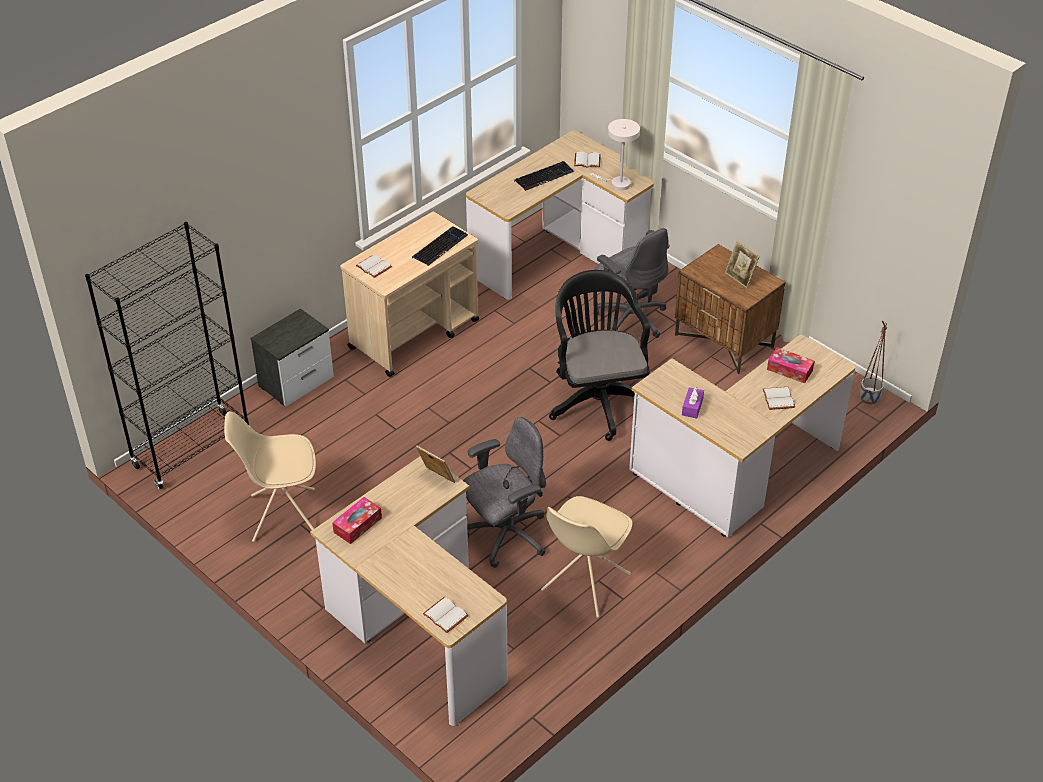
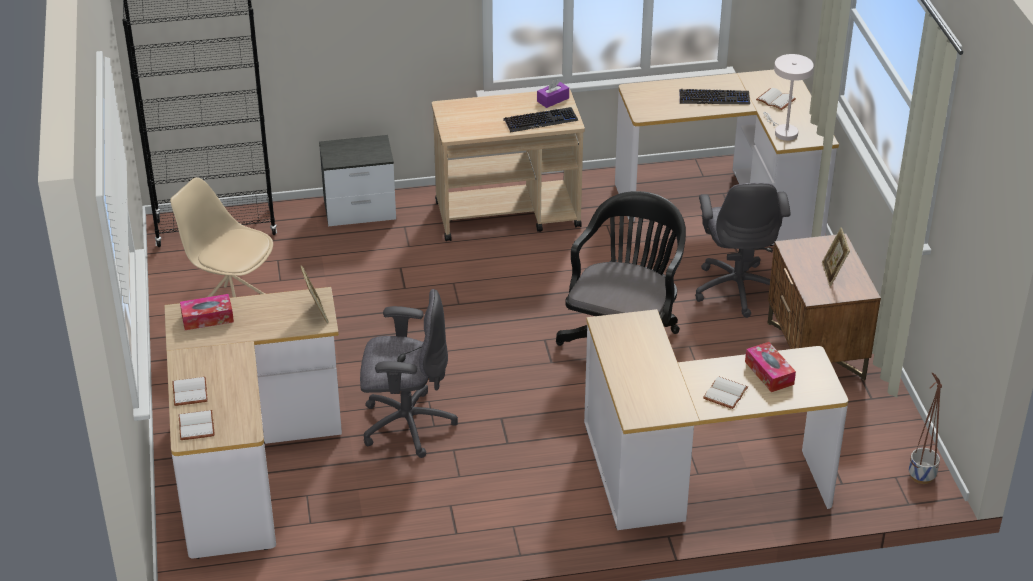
camera: 35 degrees right, 5 degrees down
(372, 267) = (459, 114): white book -> white book (188, 392)
(584, 583) = (434, 501): beige chair -> none
(692, 407) = (626, 361): purple tissue box -> purple tissue box (553, 100)

